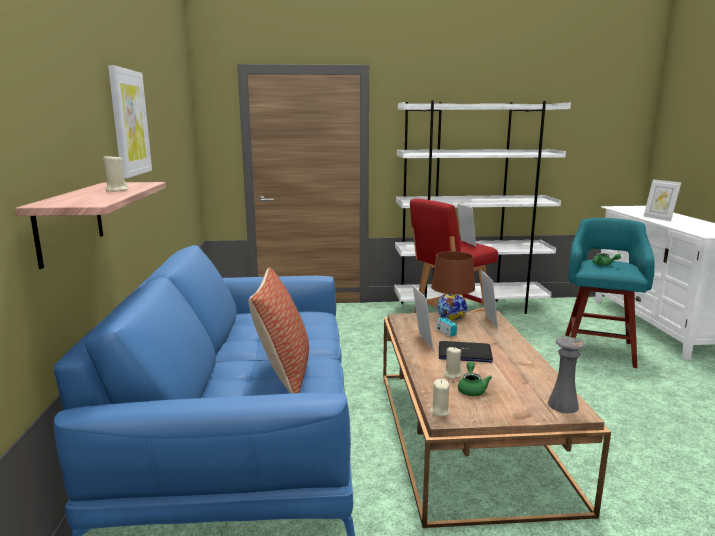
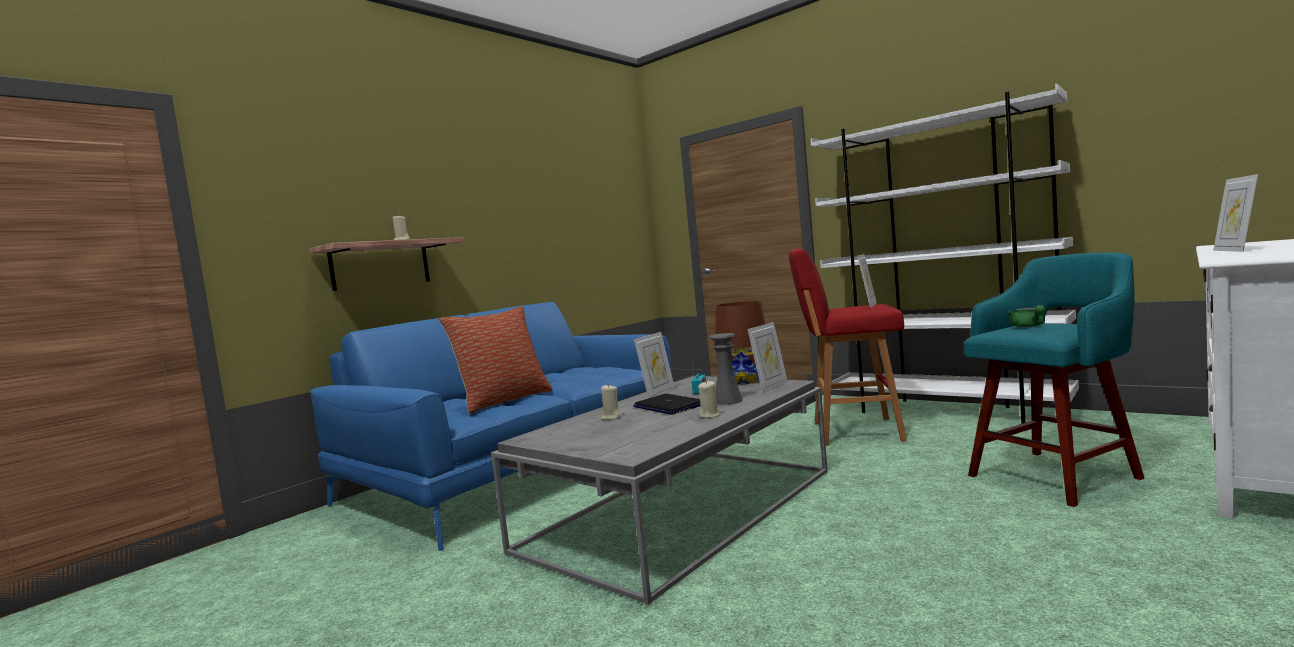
camera: 45 degrees right, 10 degrees down
(129, 123) = (494, 199): picture -> none
(439, 411) = (532, 435): beige candle -> beige candle (709, 416)
(466, 432) = (681, 509): brown coffee table -> grey coffee table
(471, 389) = (596, 427): green teapot -> none
(563, 405) = (633, 449): grey vase -> grey vase (728, 401)

